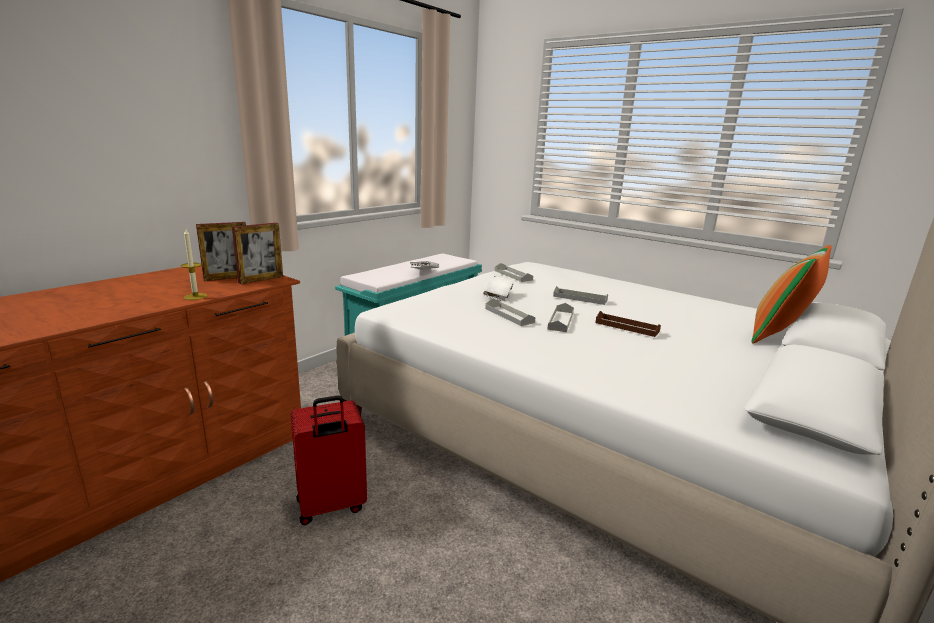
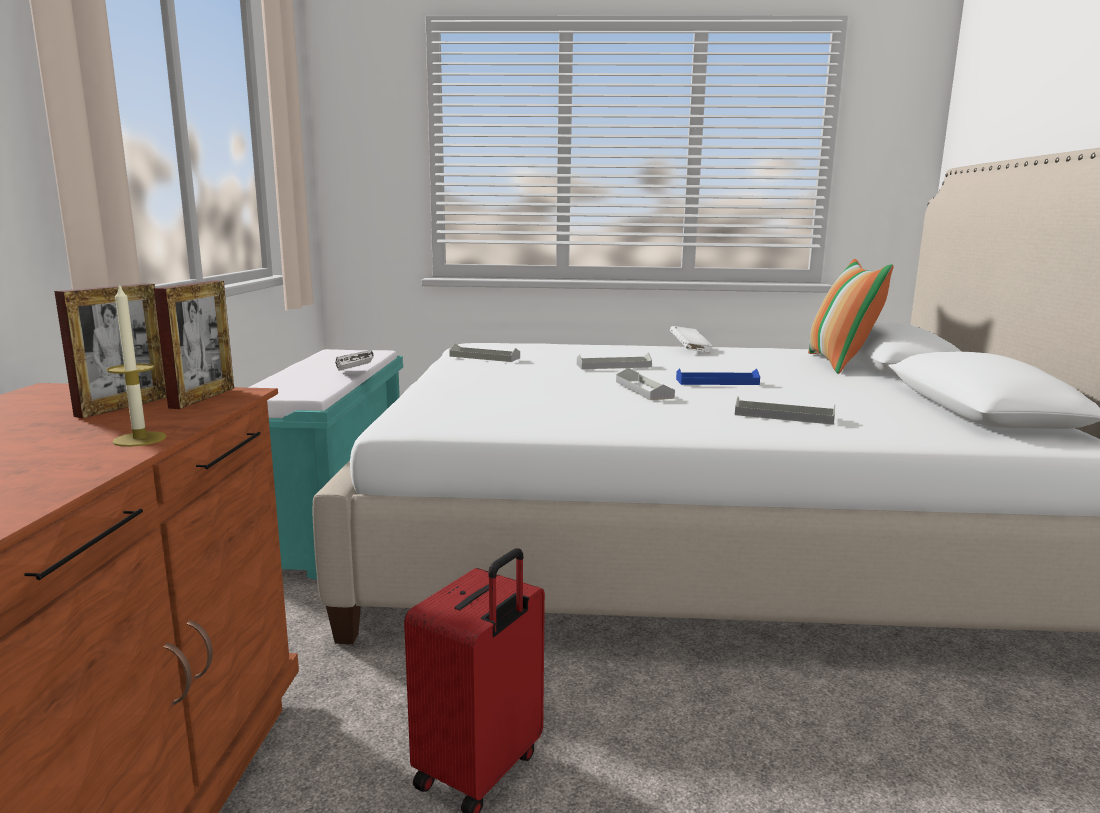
camera: 35 degrees left, 5 degrees down
(498, 296) = (516, 380): white book -> white book (690, 350)
(509, 315) = (576, 396): grey tray -> grey tray (783, 416)
(627, 327) = (717, 382): brown tray -> blue tray

